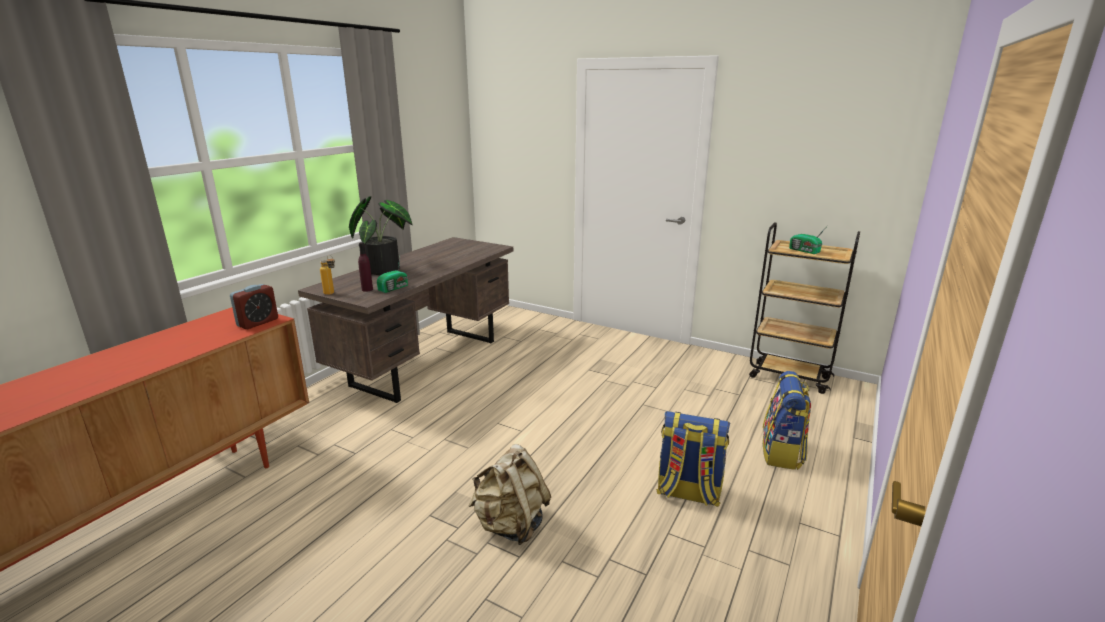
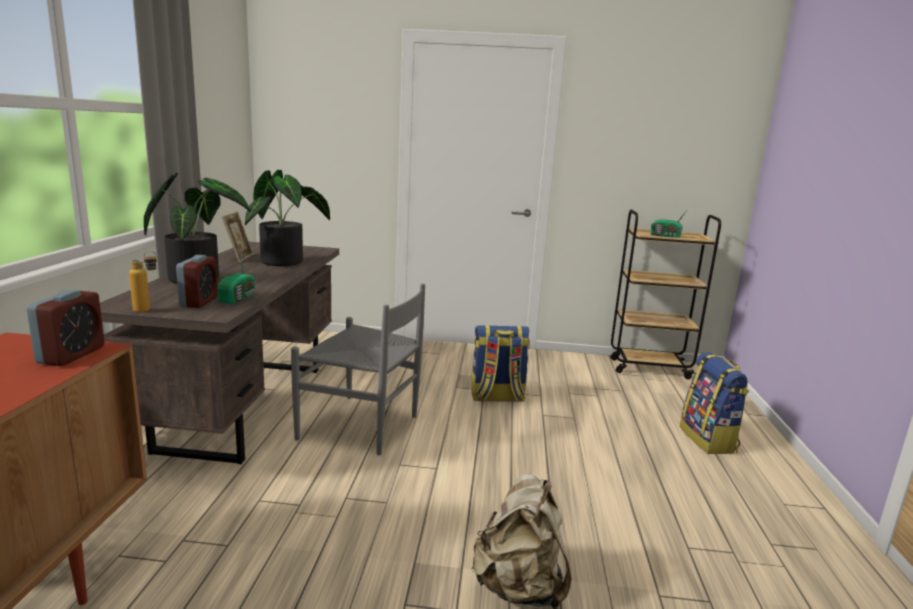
camera: 25 degrees left, 5 degrees down
(367, 289) = (199, 302): purple bottle -> alarm clock
(430, 252) = (239, 258): none -> picture frame
(459, 258) = (287, 262): none -> potted plant
(492, 390) = (361, 426): none -> grey chair
(688, 493) = (667, 499): backpack -> backpack (496, 397)

